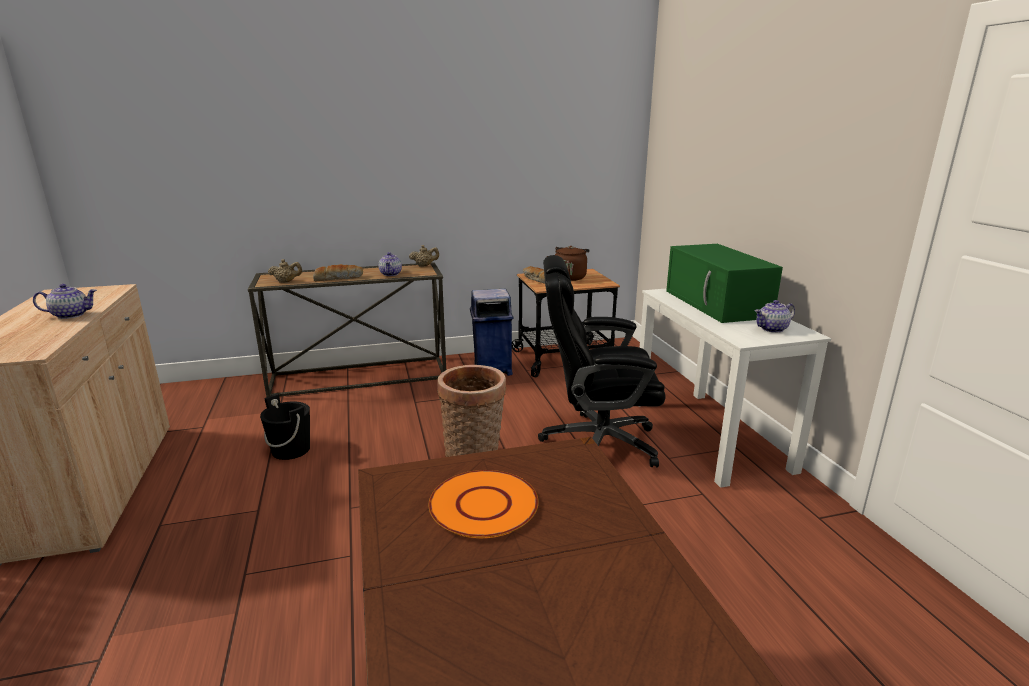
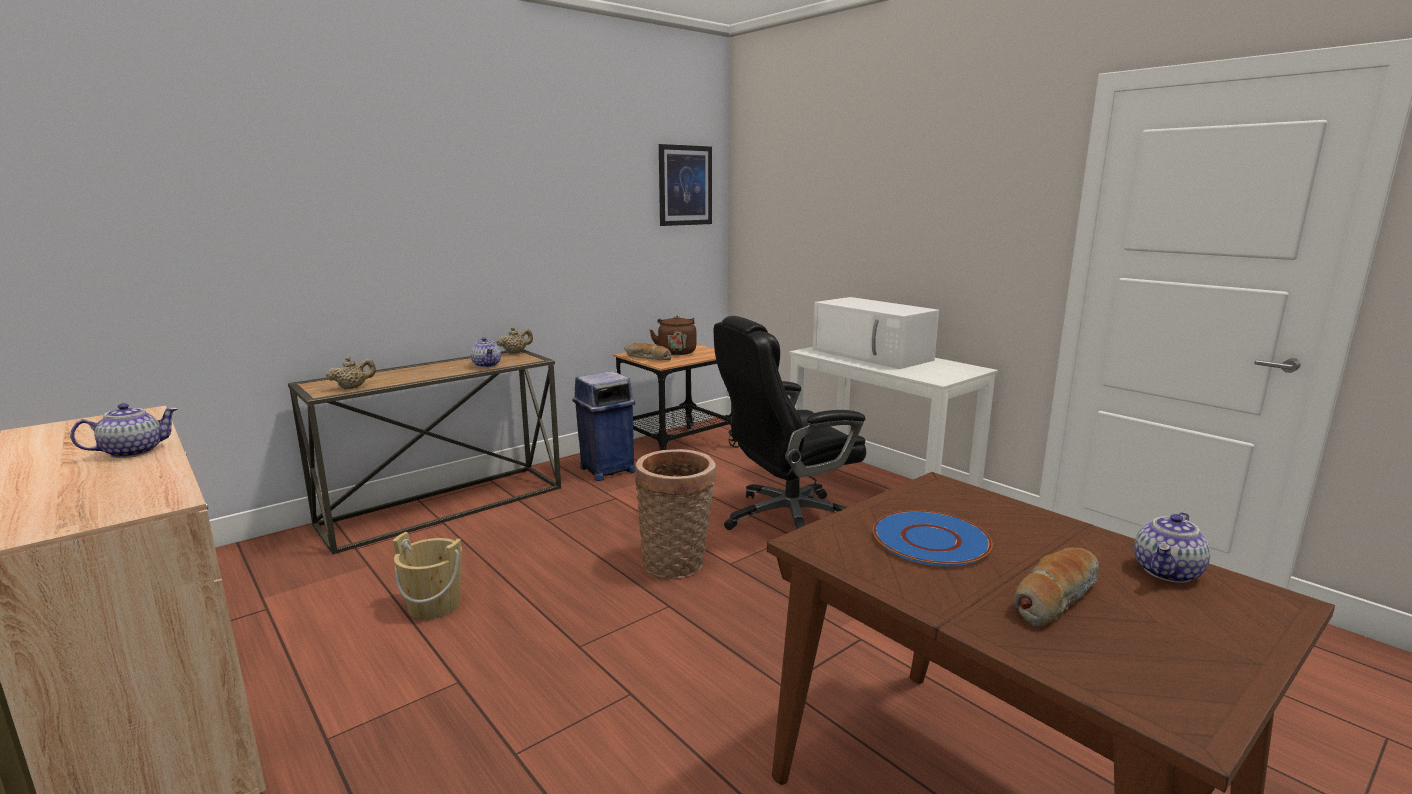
camera: 25 degrees left, 5 degrees down
(291, 450) = (434, 605): black bucket -> beige bucket
(339, 278) = (423, 376): bread -> bread (1054, 596)
(483, 505) = (930, 540): orange plate -> blue plate
(600, 127) = (685, 185): none -> picture
(717, 304) = (873, 355): green microwave -> white microwave
(772, 329) = (946, 369): teapot -> teapot (1168, 572)

